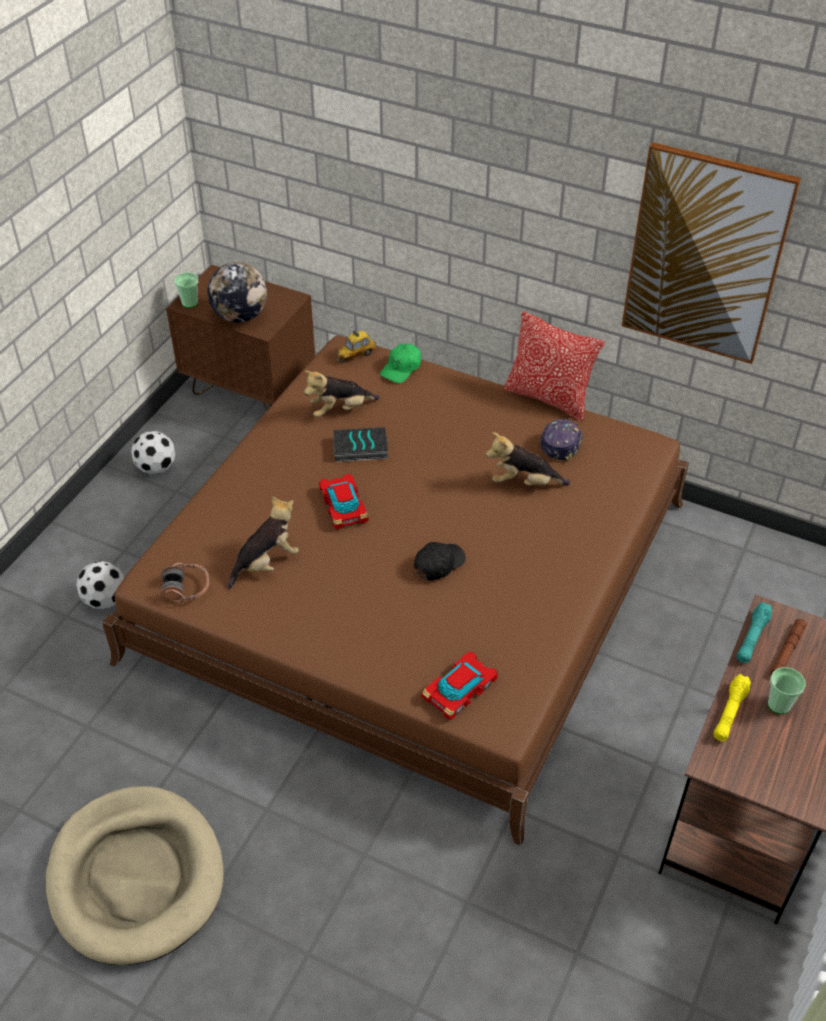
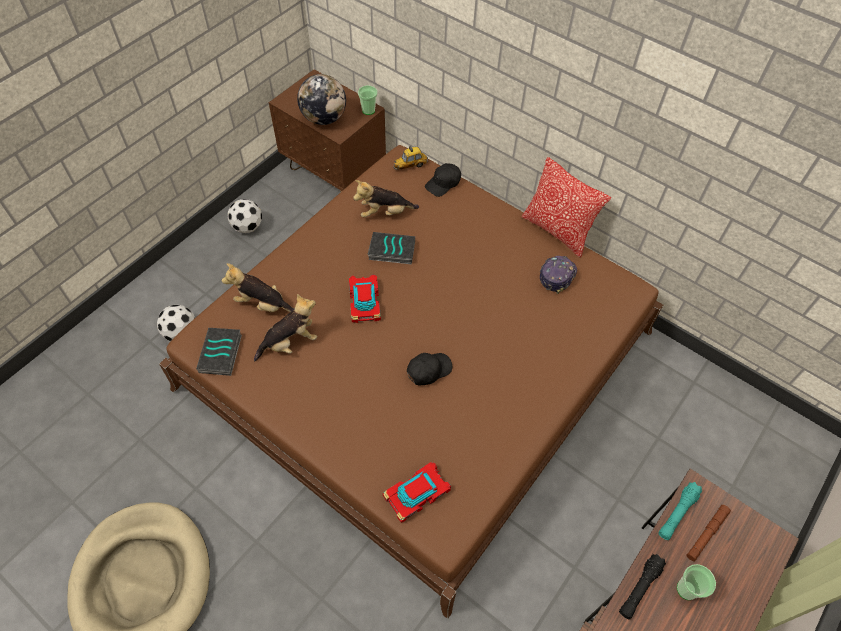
camera: 10 degrees right, 10 degrees up
(186, 588) = (221, 354): headphones -> book
(190, 303) = (288, 100): cup -> cup (368, 110)
(401, 368) = (443, 183): green cap -> black cap
(524, 482) = (517, 307): plush toy -> plush toy (263, 304)
(705, 255) = (716, 144): picture -> none
(730, 713) = (639, 588): yellow flashlight -> black flashlight

